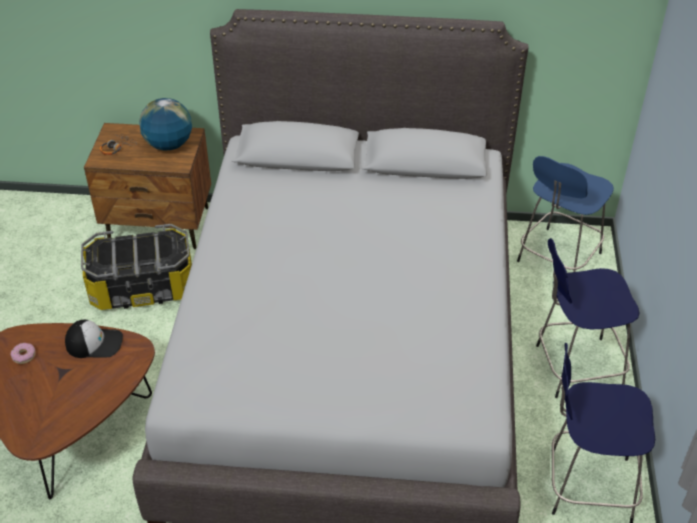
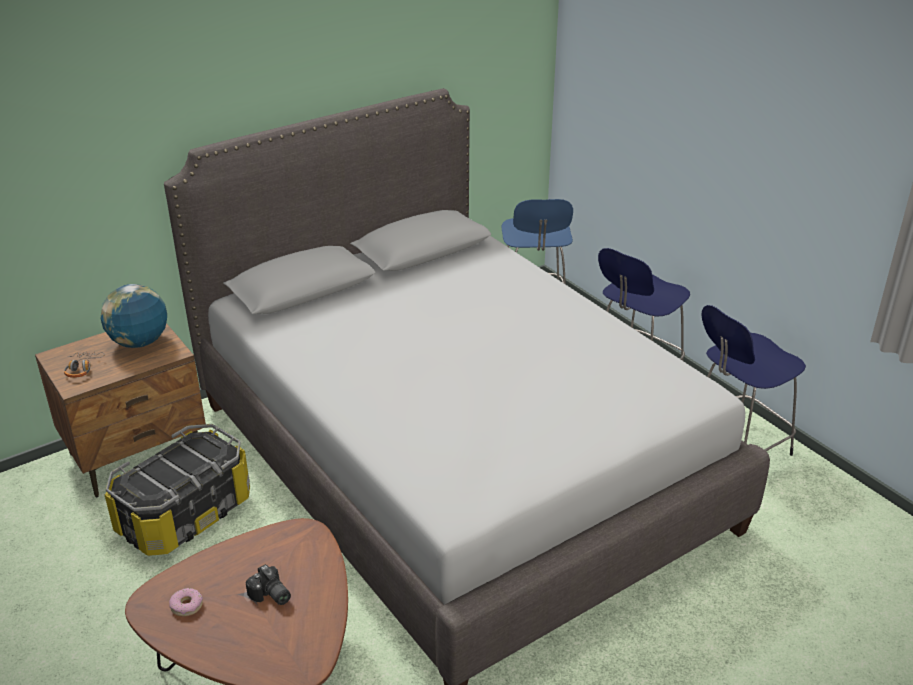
camera: 40 degrees left, 10 degrees down
(70, 380) = (270, 596): none -> camera
(95, 343) = (253, 551): cap -> none

